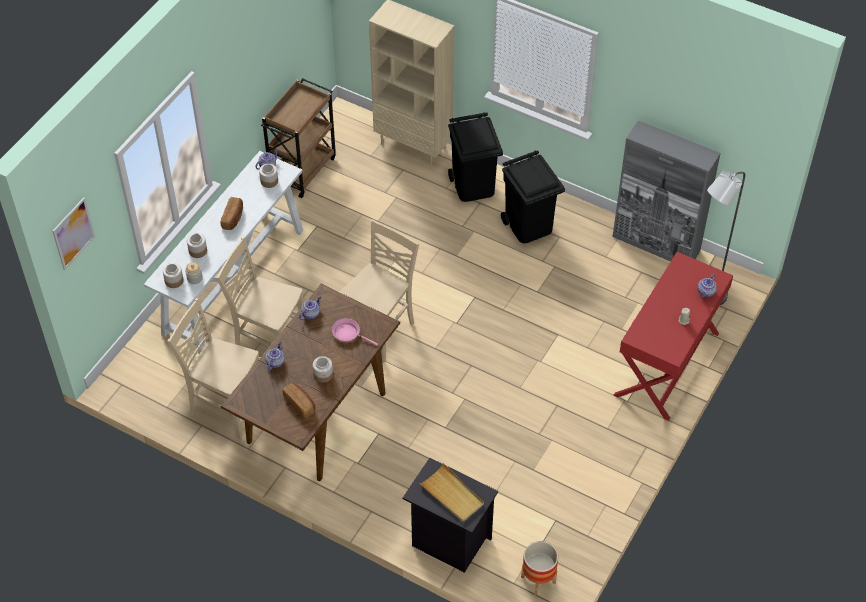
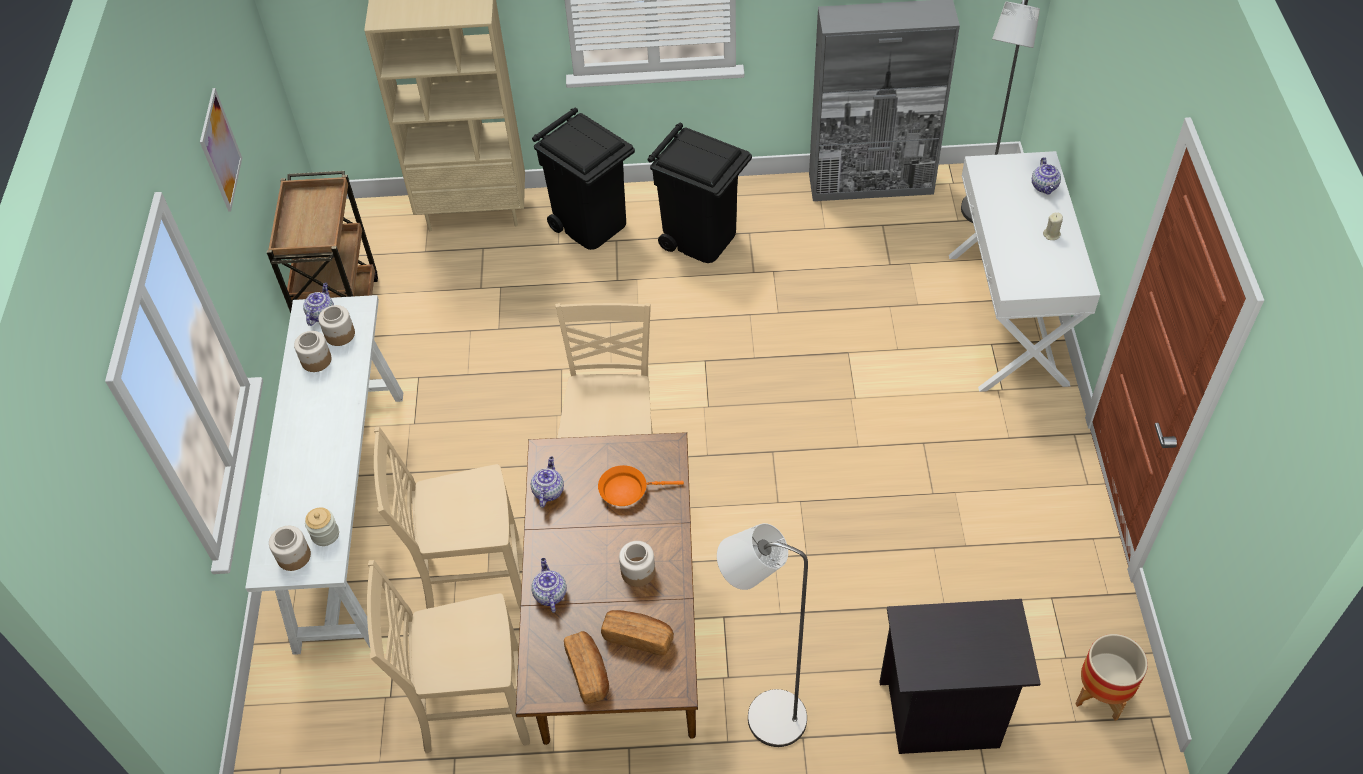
camera: 30 degrees left, 0 degrees up
(73, 233) = (105, 561): picture -> picture (220, 150)
(197, 251) = (300, 491): jar -> jar (316, 360)
(233, 218) = (322, 413): bread -> bread (588, 672)
(348, 334) = (627, 490): pink frying pan -> orange frying pan
(360, 491) = (765, 717): none -> grey floor lamp
(452, 495) = (966, 643): beige tray -> none
(667, 364) = (1008, 318): red console table -> white console table

